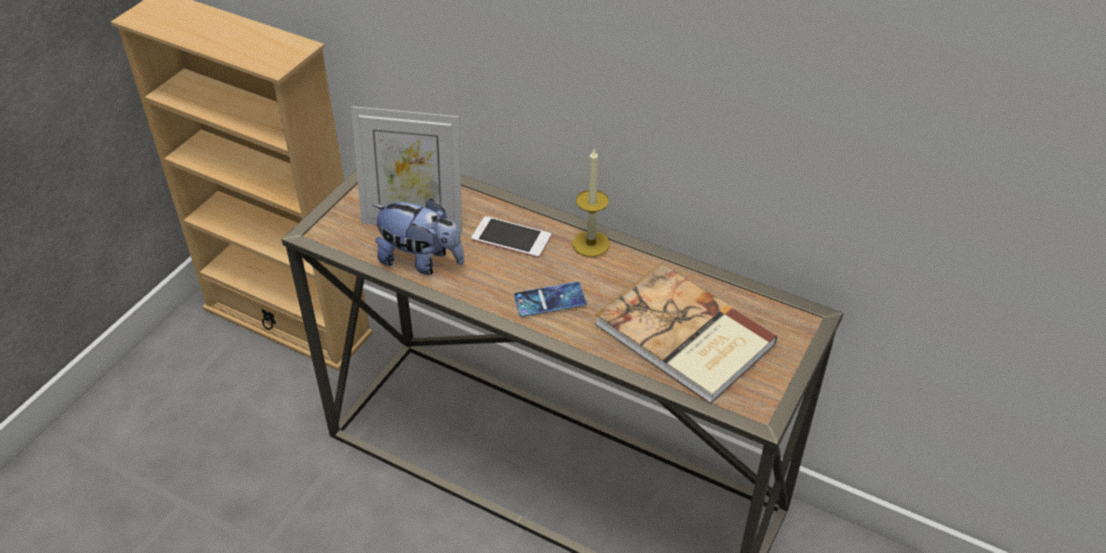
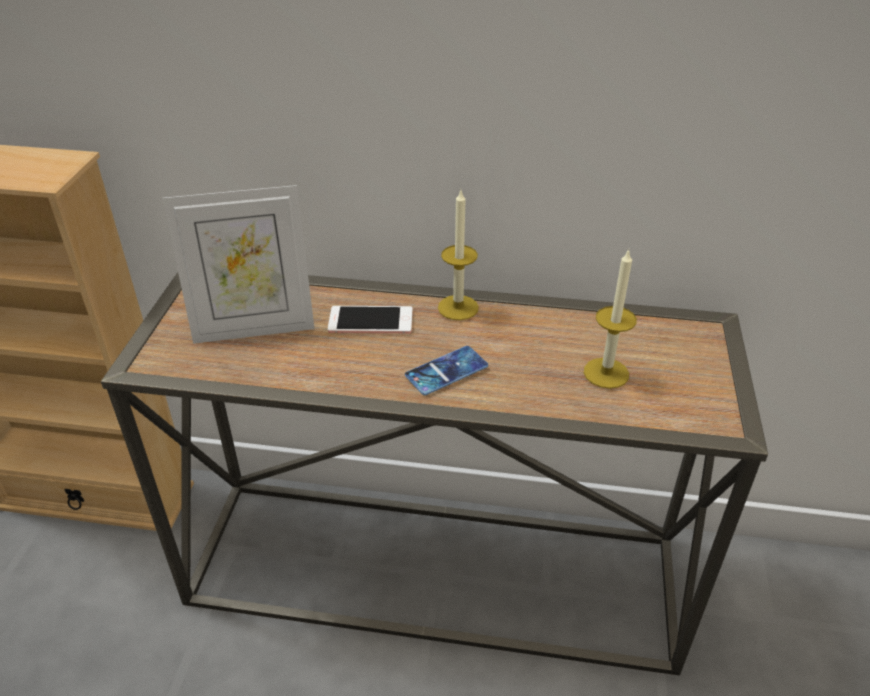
camera: 20 degrees left, 5 degrees down
(421, 261) = (281, 366): plush toy -> none
(683, 337) = (606, 373): book -> candle

